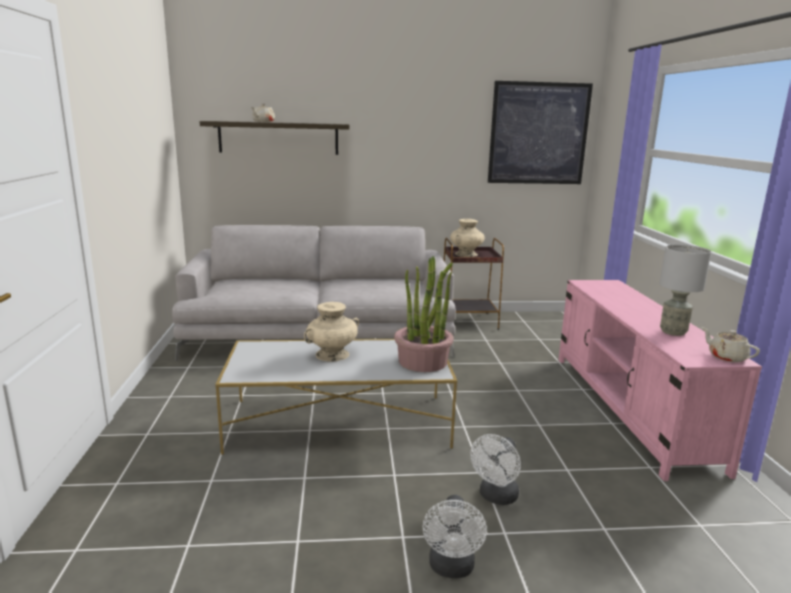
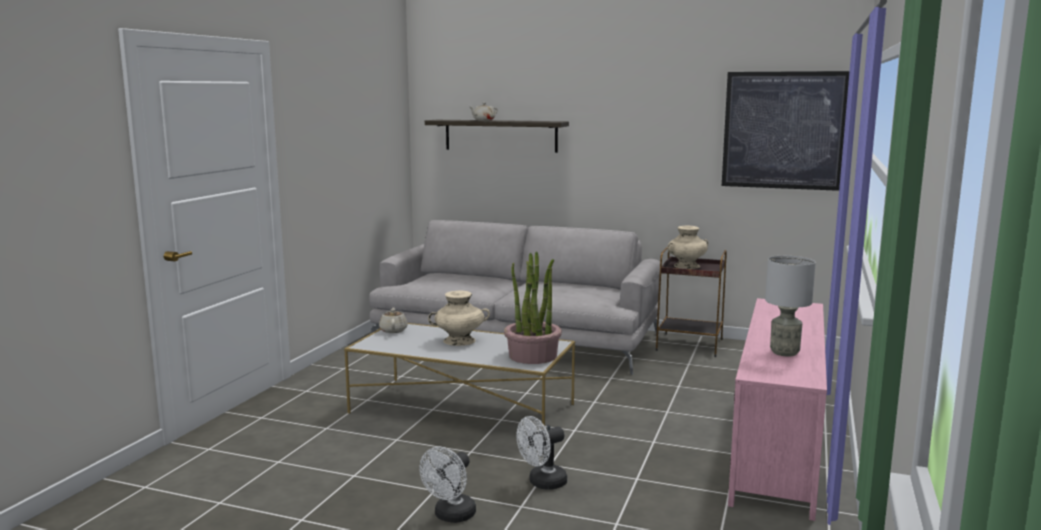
camera: 25 degrees right, 5 degrees down
(726, 357) = (800, 378): beige teapot -> beige teapot (393, 330)

